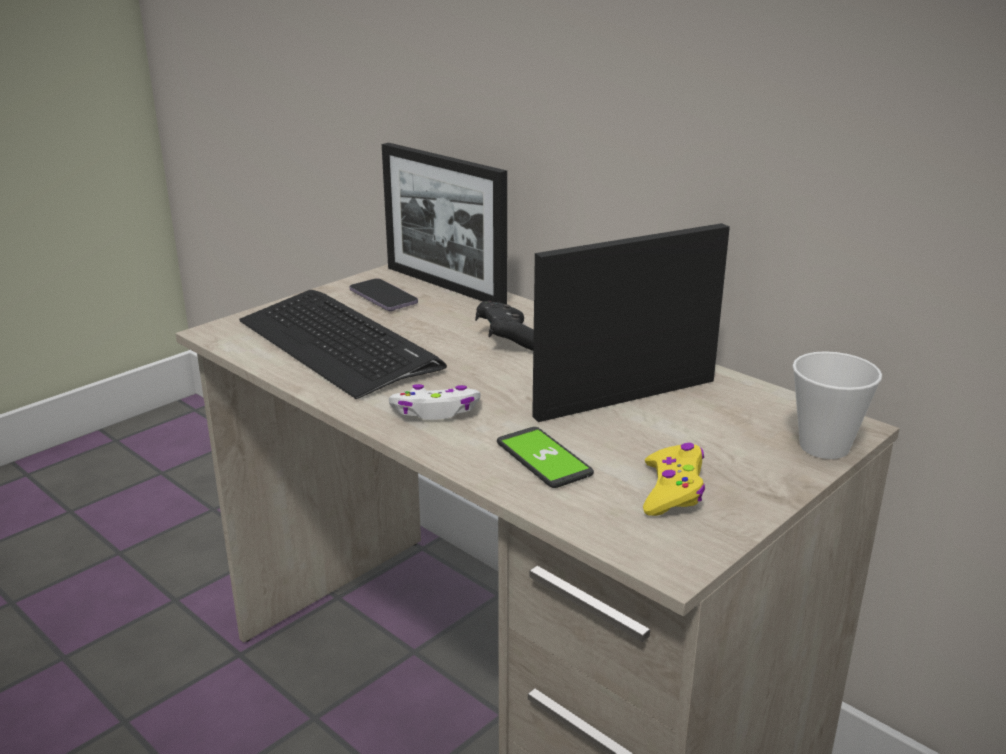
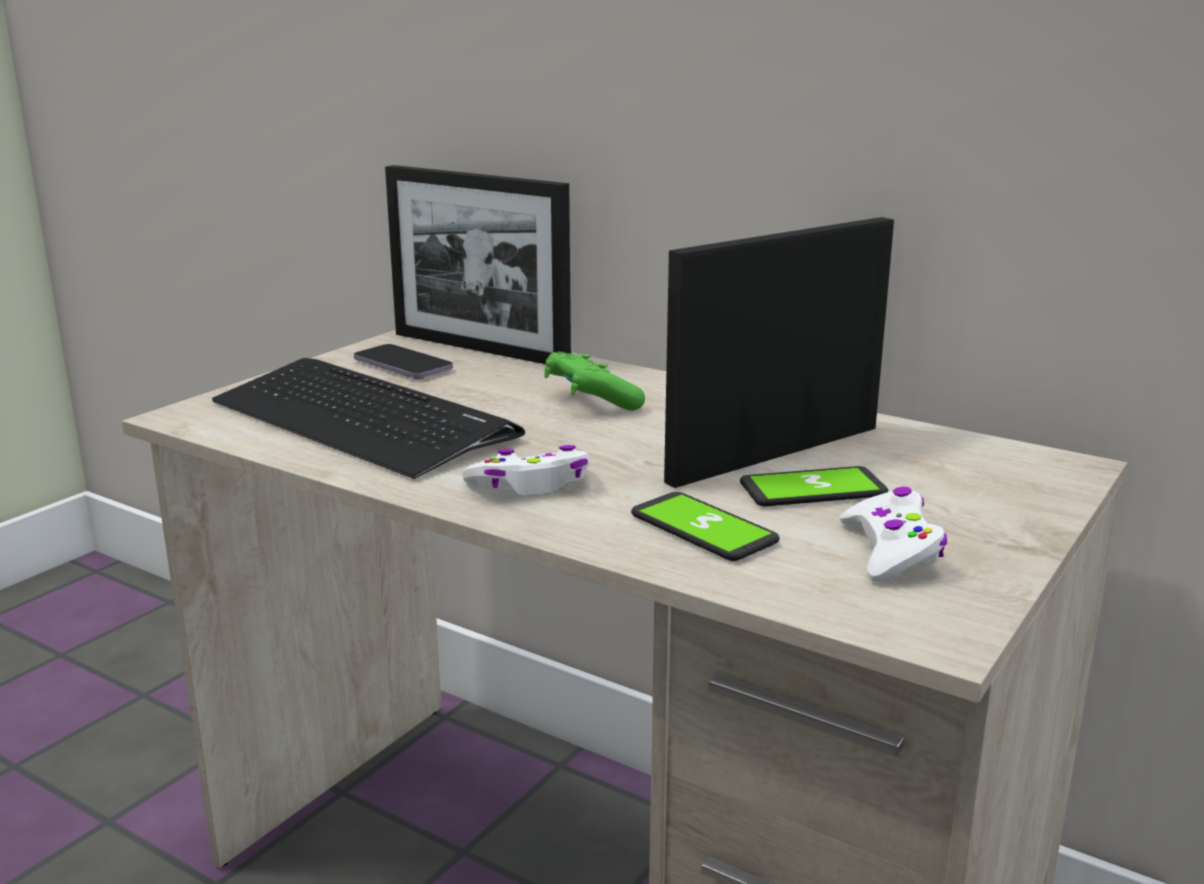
camera: 10 degrees left, 5 degrees down
(508, 340) = (590, 401): black game controller -> green game controller
(639, 432) = (813, 490): none -> phone
(673, 490) = (891, 551): yellow game controller -> white game controller
(824, 446) = (1051, 488): cup -> none

